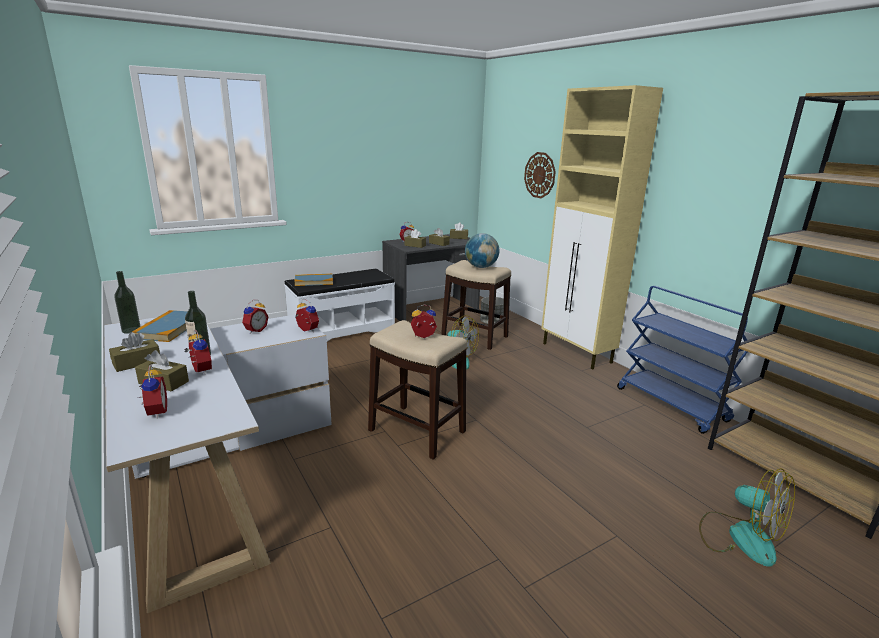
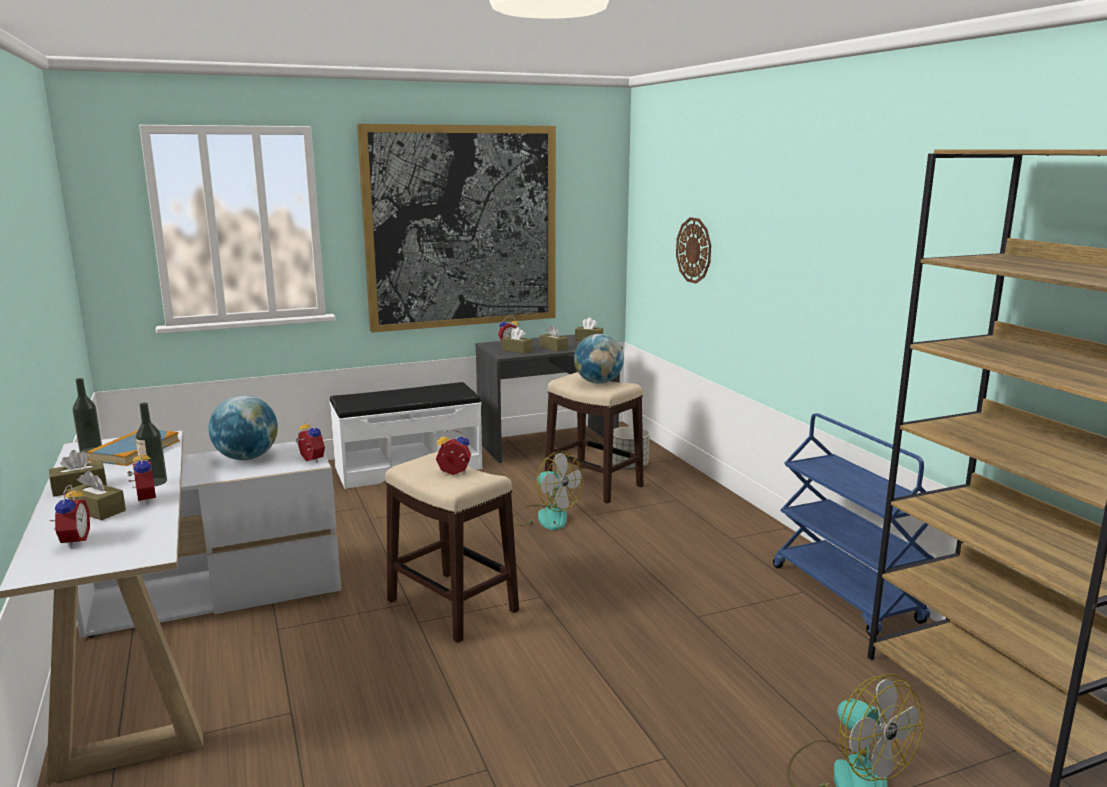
camera: 10 degrees right, 5 degrees down
(255, 330) = (247, 458): alarm clock -> globe
(314, 281) = (367, 398): book -> none
(373, 157) = (461, 227): none -> picture
(577, 353) = (737, 514): beige cabinet -> none

